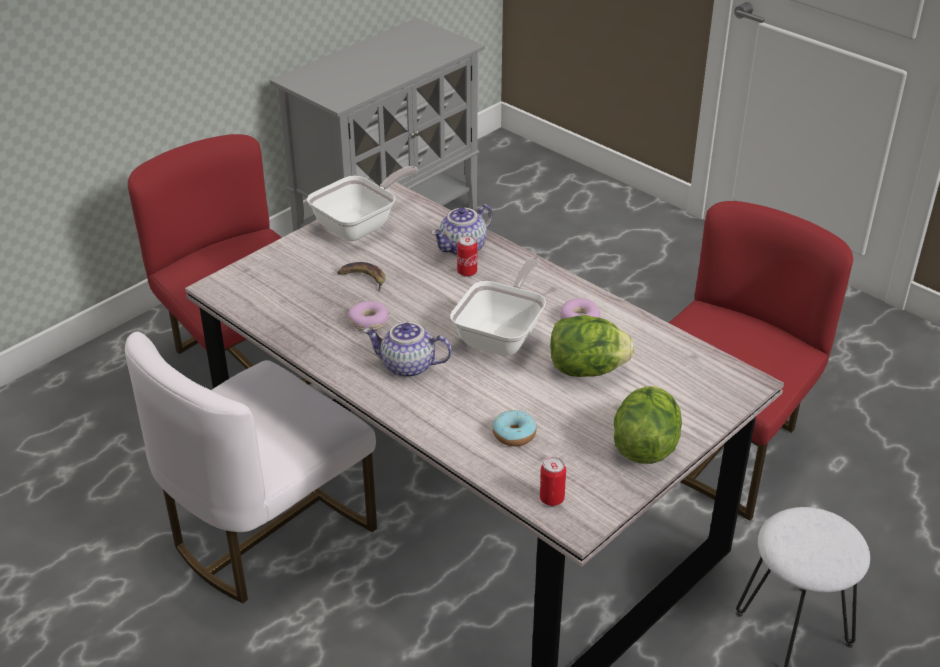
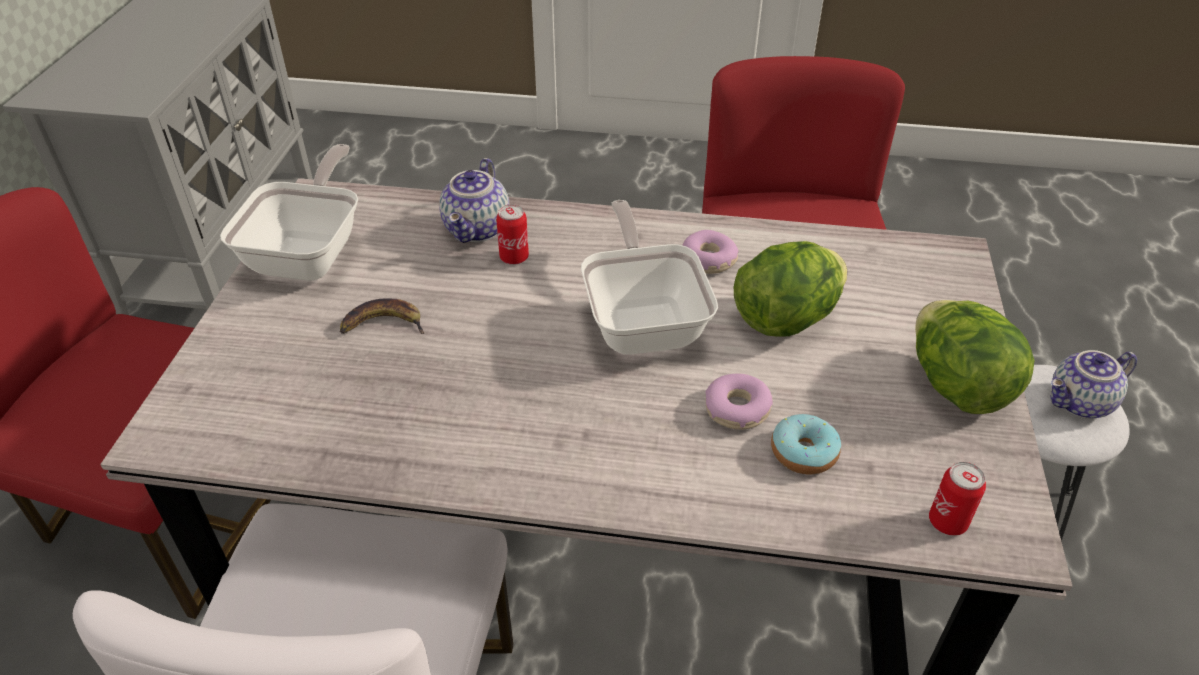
camera: 35 degrees left, 5 degrees up
(369, 322) = (451, 384): donut -> donut (737, 410)
(407, 367) = (569, 426): teapot -> teapot (1080, 404)

